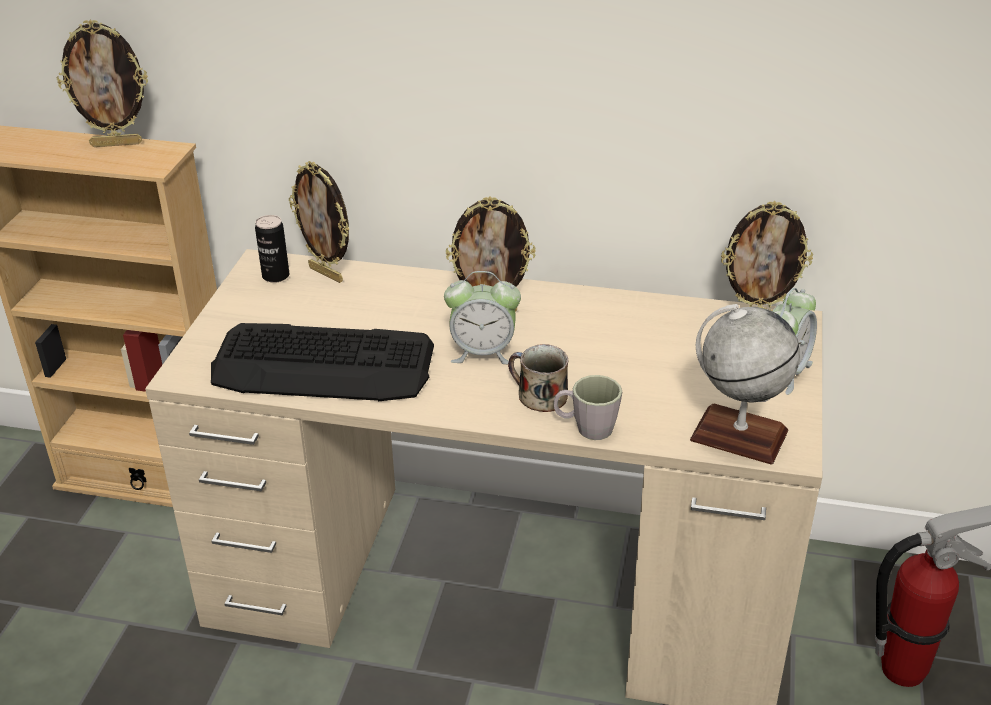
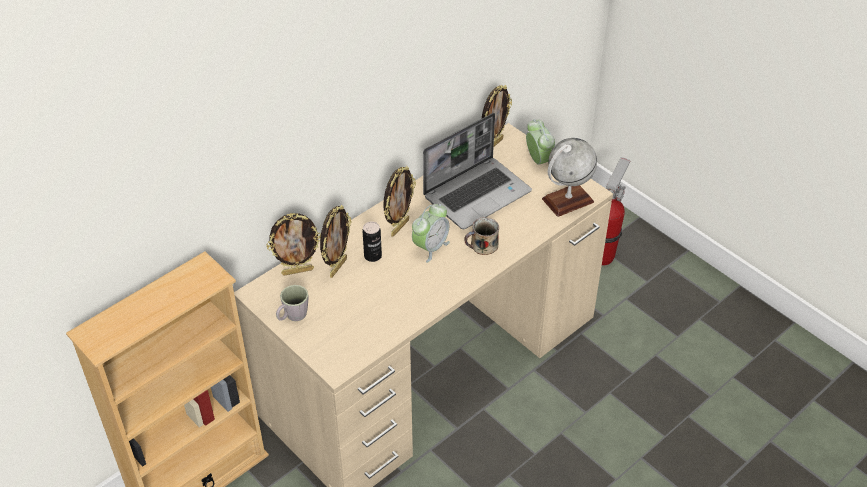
camera: 55 degrees left, 10 degrees up
(117, 144) = (168, 283): picture frame -> picture frame (337, 267)
(275, 276) = (277, 292): can -> can (372, 256)
(323, 365) = (383, 309): keyboard -> none
(586, 428) = (520, 243): grey mug -> grey mug (292, 316)
(639, 346) = (477, 193): none -> laptop

